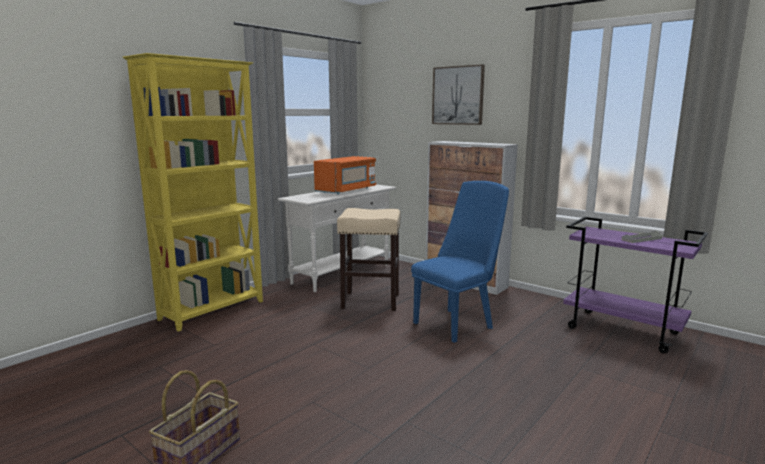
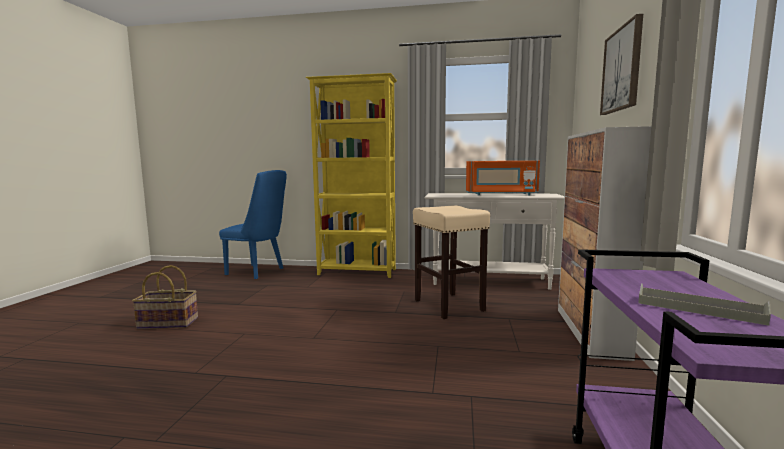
camera: 60 degrees right, 5 degrees down
(457, 323) = (458, 353): blue chair -> blue chair (259, 272)

